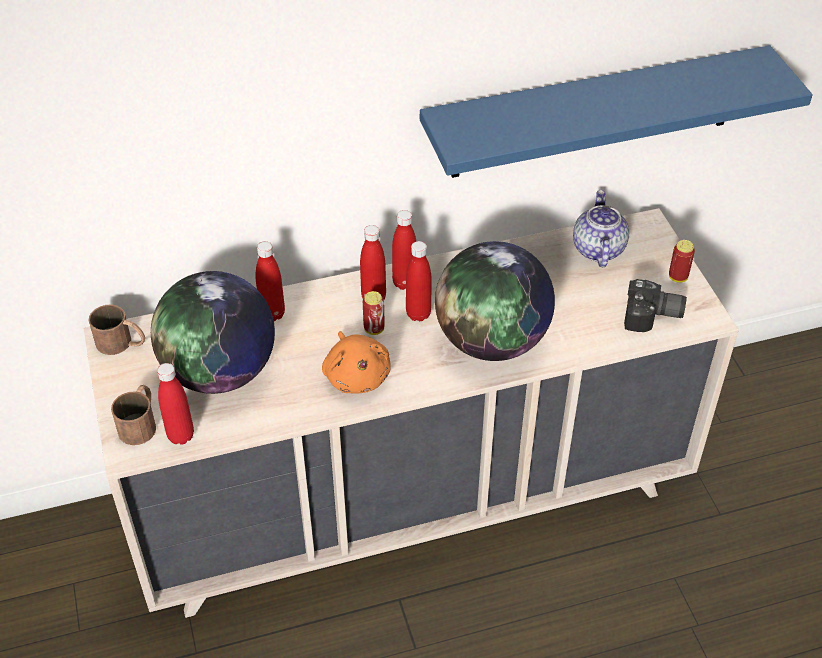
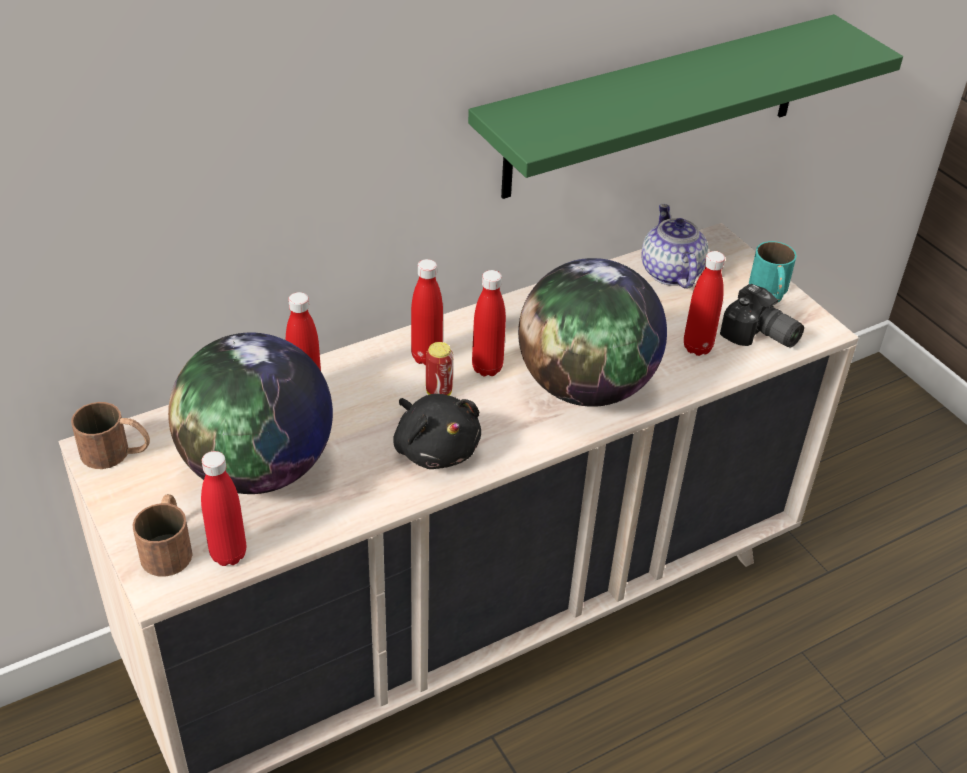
camera: 15 degrees left, 5 degrees down
(357, 375) = (435, 448): orange plush toy -> black plush toy
(404, 283) = (458, 335): red bottle -> red bottle (697, 347)
(594, 113) = (656, 106): blue shelf -> green shelf
(652, 317) = (759, 336): camera -> camera turned 45 degrees clockwise
(678, 277) = (770, 291): can -> turquoise mug

